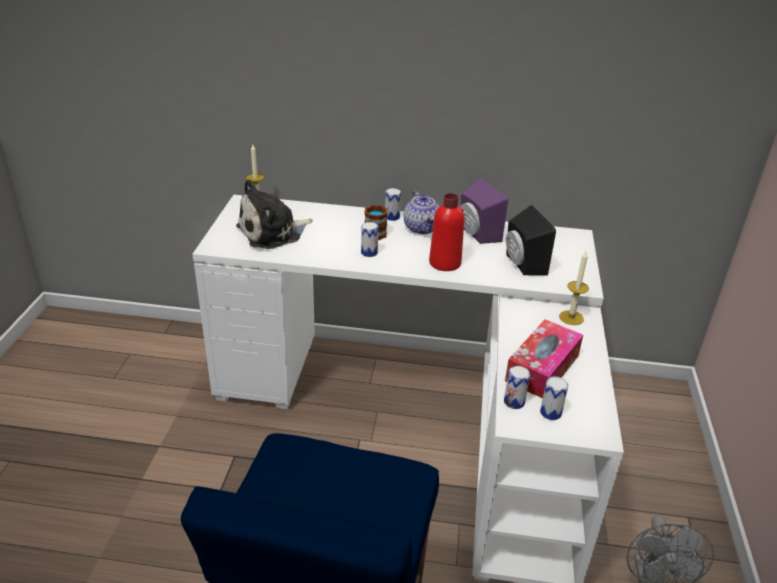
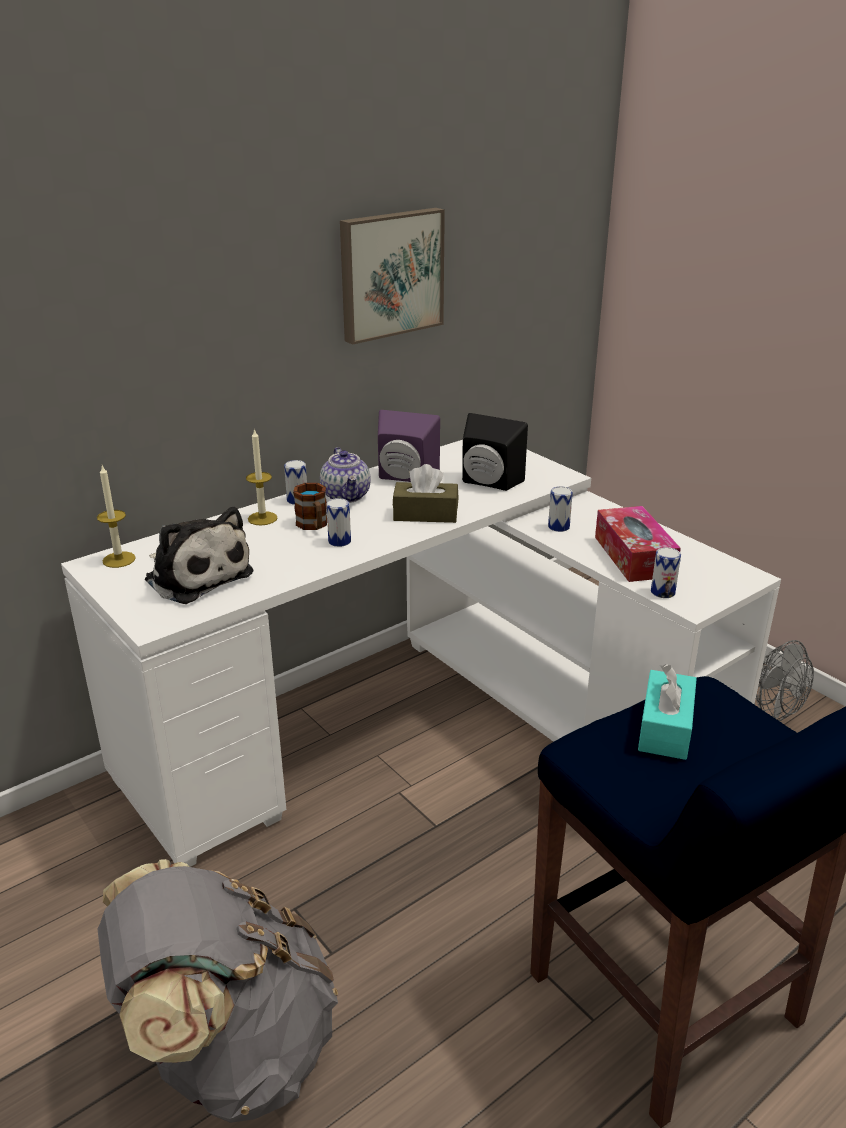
camera: 45 degrees left, 5 degrees down
(132, 493) = (230, 1049): none -> grey backpack
(273, 232) = (196, 575): plush toy -> plush toy turned 60 degrees counterclockwise
(345, 473) = (665, 728): none -> turquoise tissue box
(422, 228) = (347, 496): teapot -> teapot turned 45 degrees clockwise
(445, 263) = (425, 514): red bottle -> brown tissue box
(515, 77) = (390, 274): none -> picture
(550, 412) = (697, 583): can -> can (558, 527)
(571, 317) = (583, 508): candle -> candle (262, 518)

